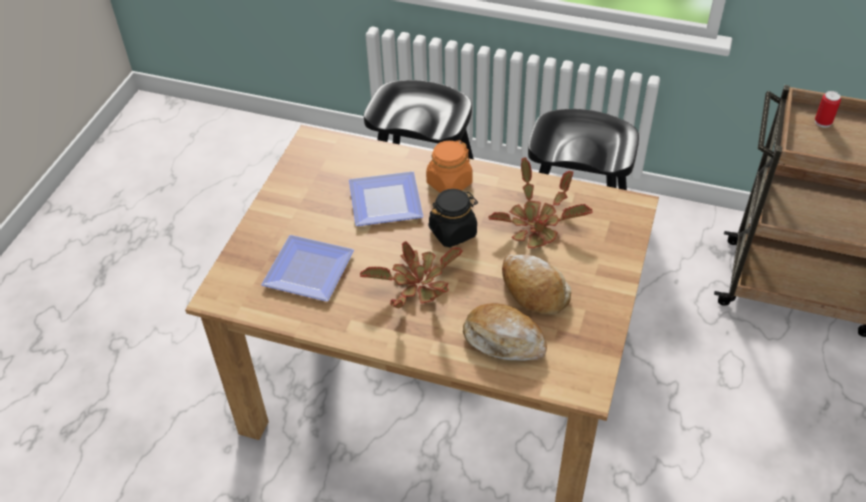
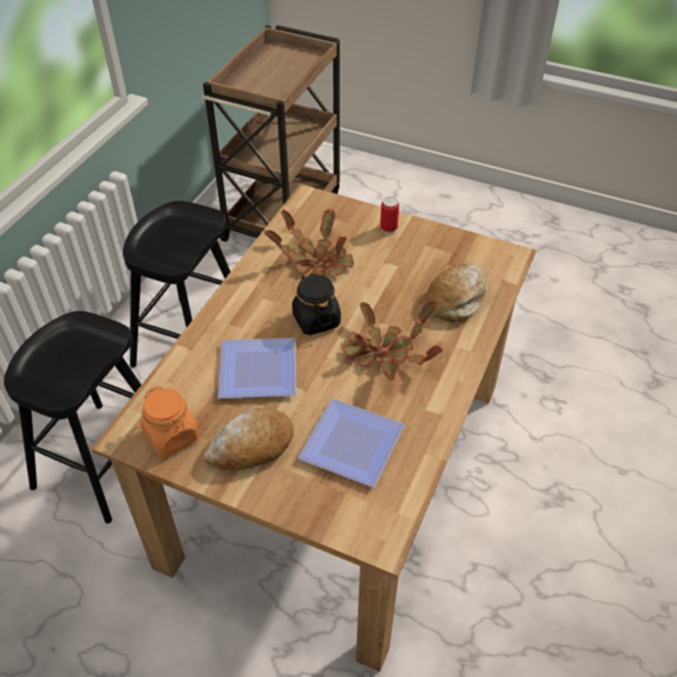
camera: 85 degrees left, 0 degrees up
(449, 183) = (244, 316): orange jar -> orange jar (172, 436)
(533, 290) = (400, 273): bread -> bread (252, 446)
(823, 122) = (245, 82): can -> can (388, 228)

